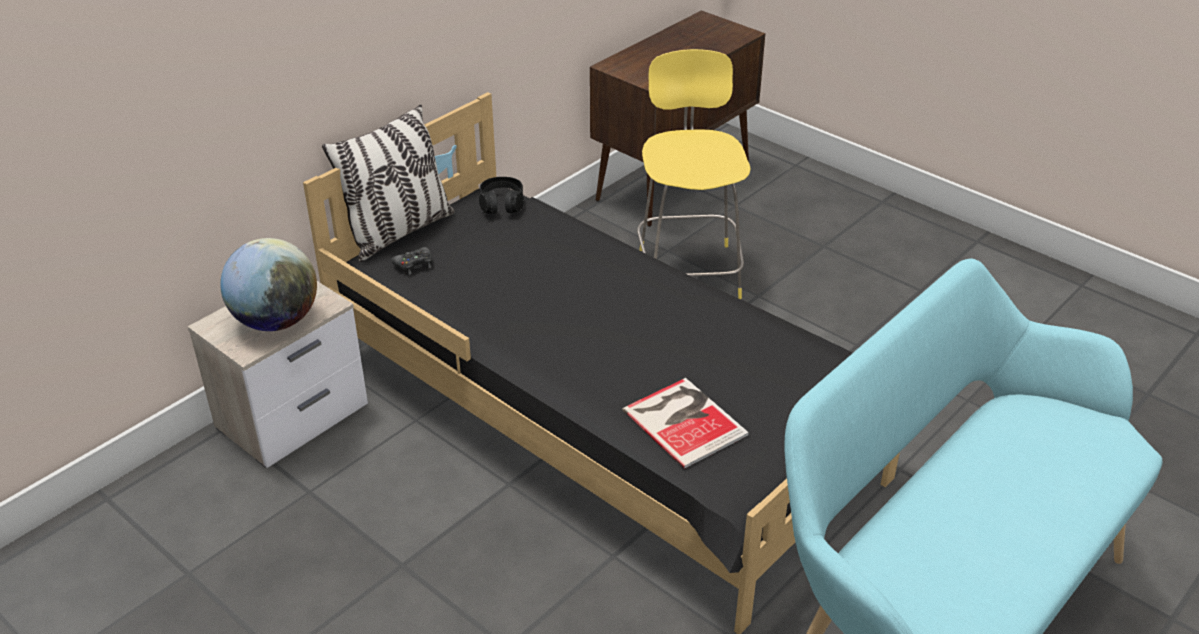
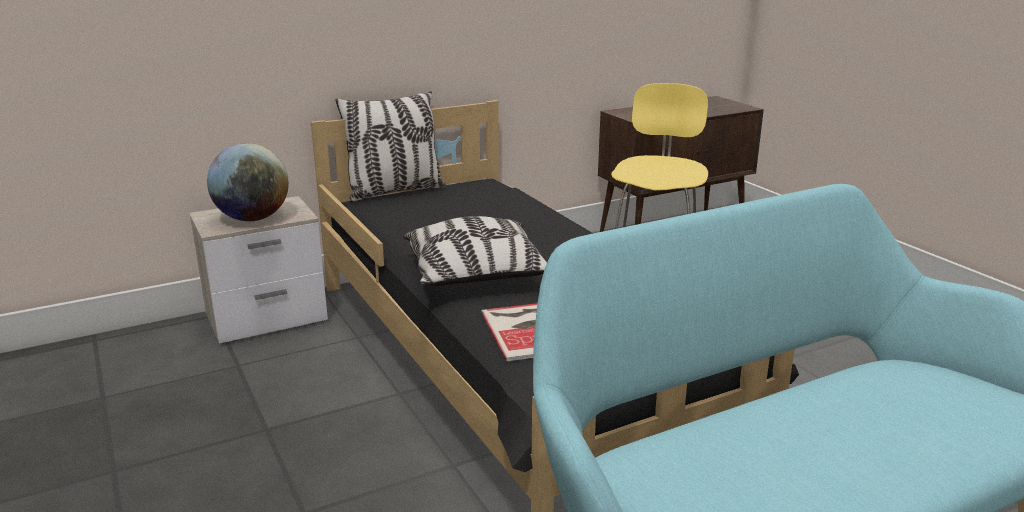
camera: 20 degrees right, 15 degrees down
(414, 265) = (388, 208): black game controller -> none
(501, 204) = (486, 187): black headphones -> none
(583, 356) = (476, 275): none -> pillow

